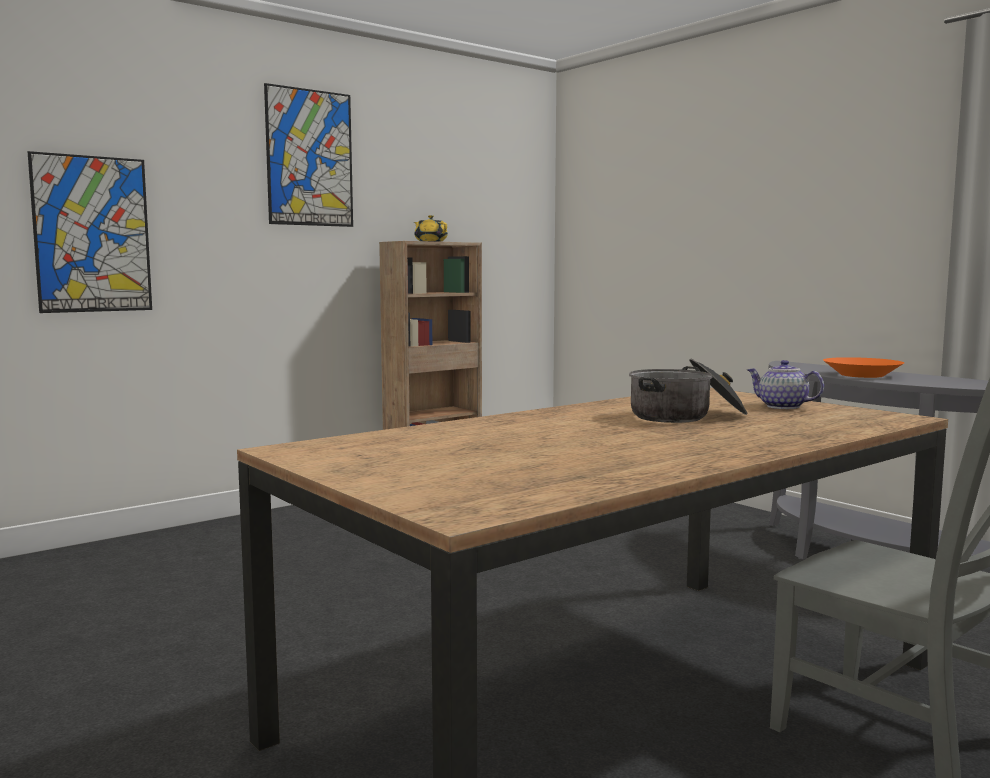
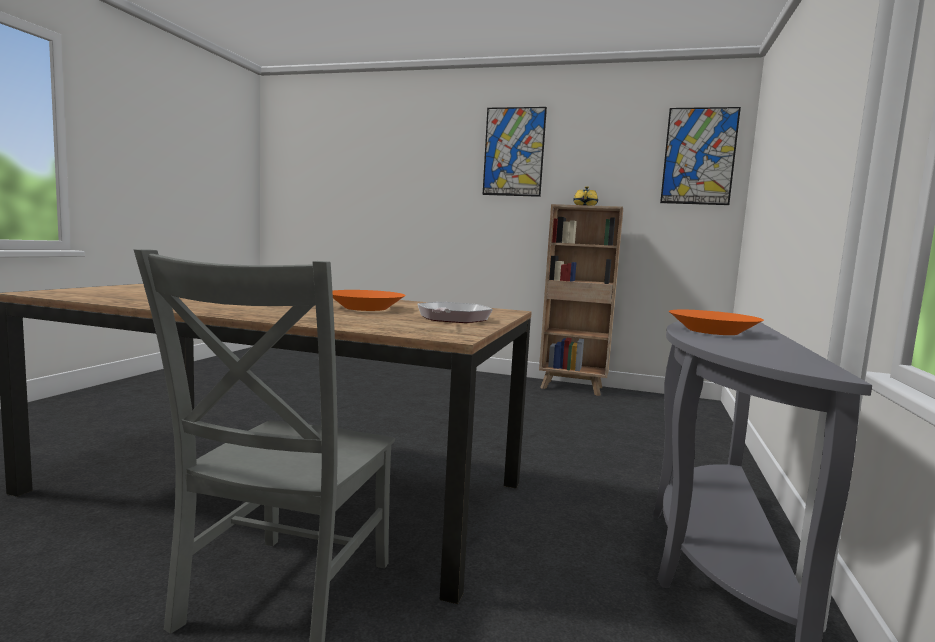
camera: 55 degrees right, 0 degrees up
(92, 234) = (388, 200): picture -> picture (699, 156)
(686, 416) = (366, 308): cooking pot -> orange bowl
(781, 407) = (452, 319): teapot -> frying pan

